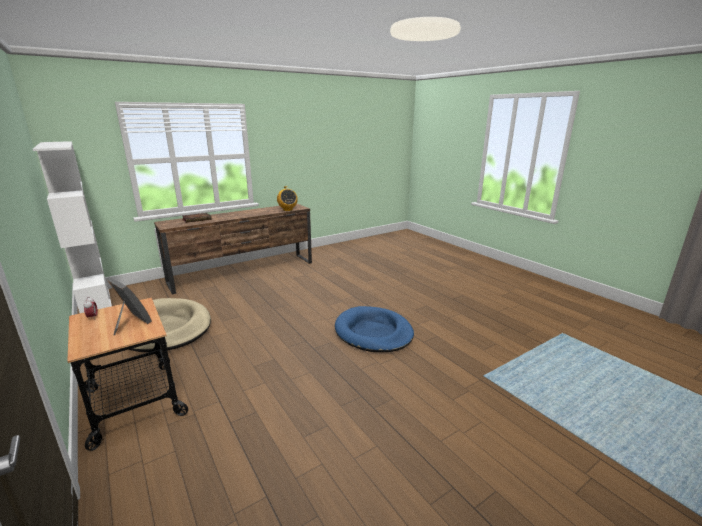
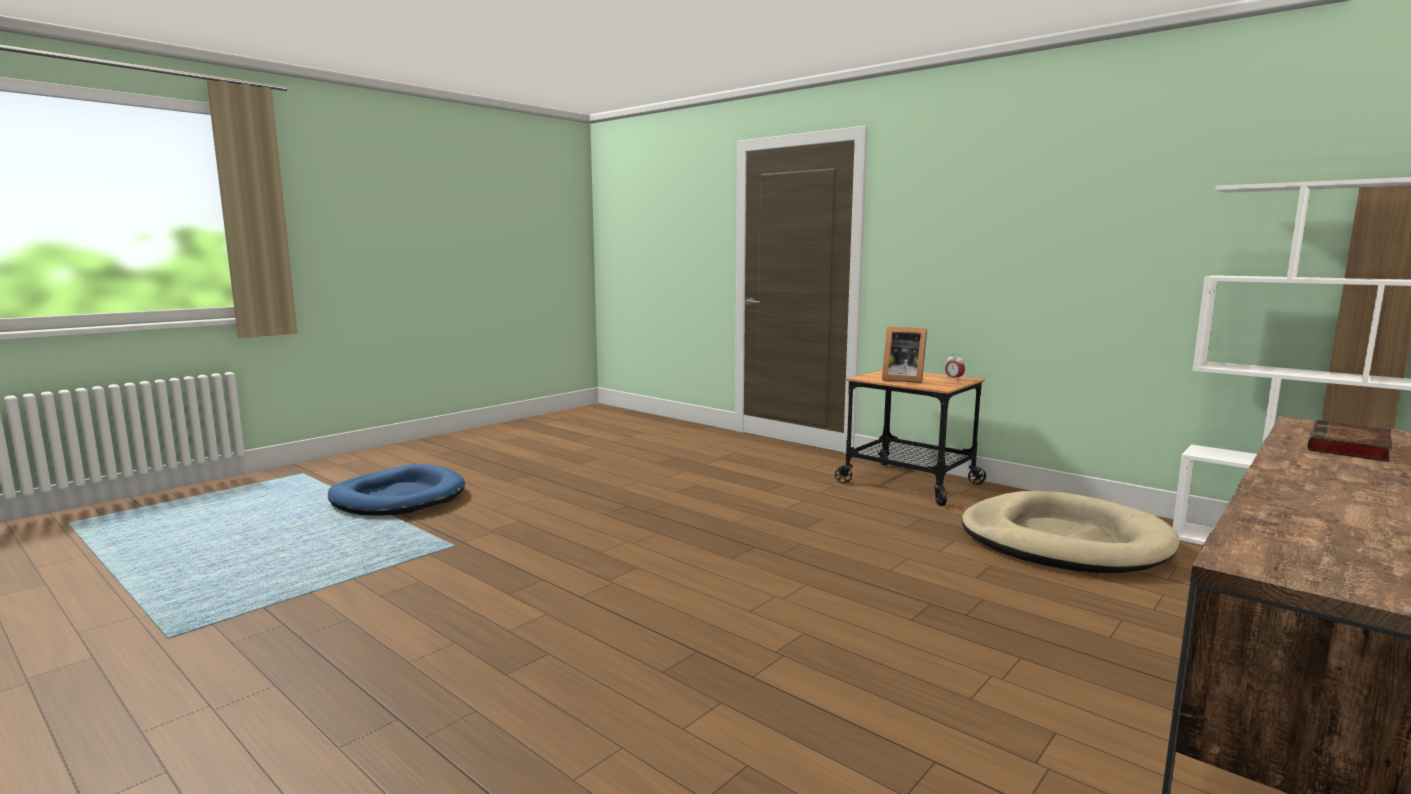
camera: 165 degrees right, 10 degrees down
(287, 209) = (1260, 534): radio -> none
(373, 332) = (653, 583): blue dog bed -> blue dog bed (398, 497)

